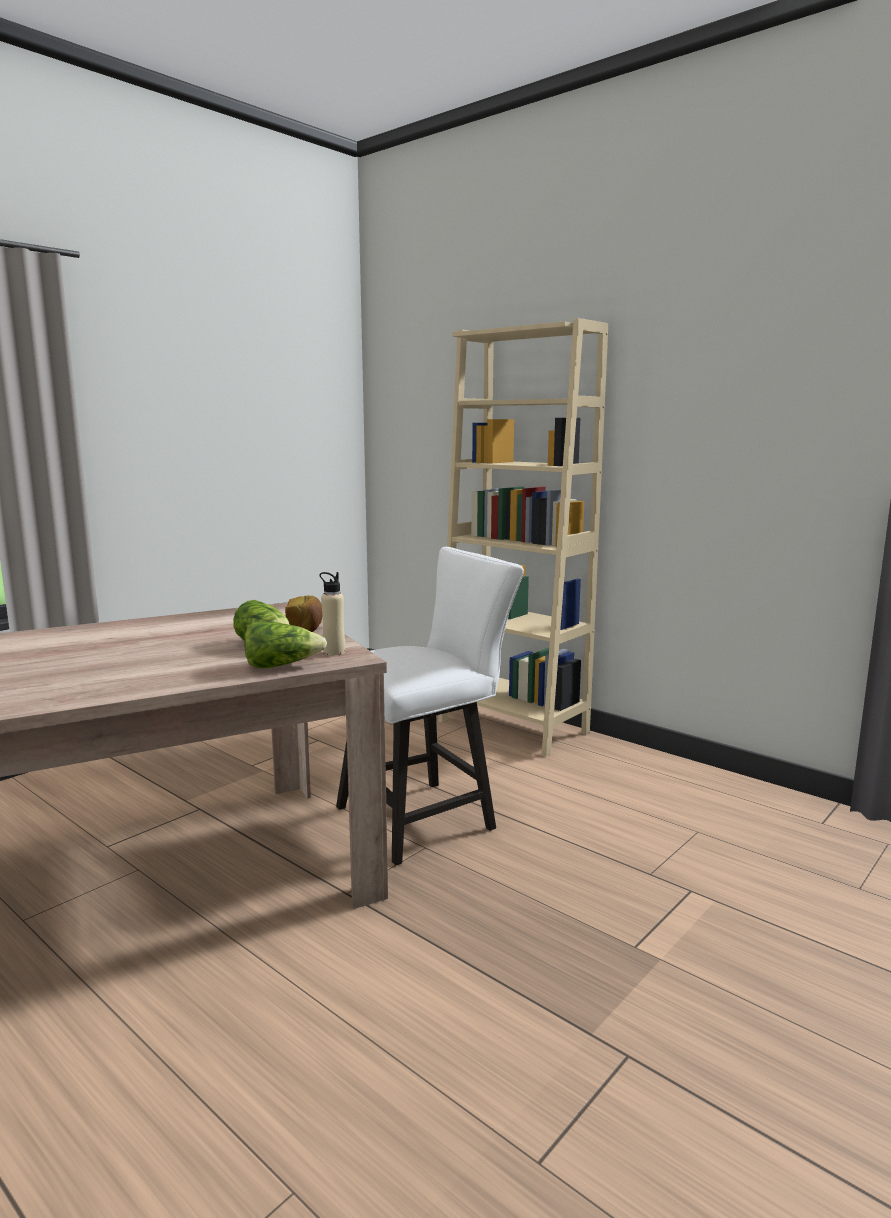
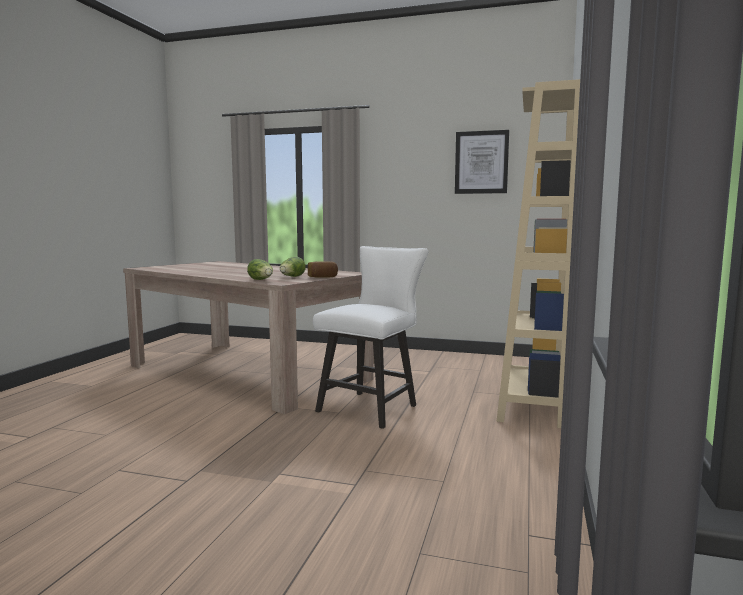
camera: 65 degrees right, 5 degrees down
(266, 388) = (481, 162): none -> picture
(334, 652) = (289, 281): beige bottle -> none
(426, 816) = (372, 407): white chair -> white chair turned 90 degrees counterclockwise

